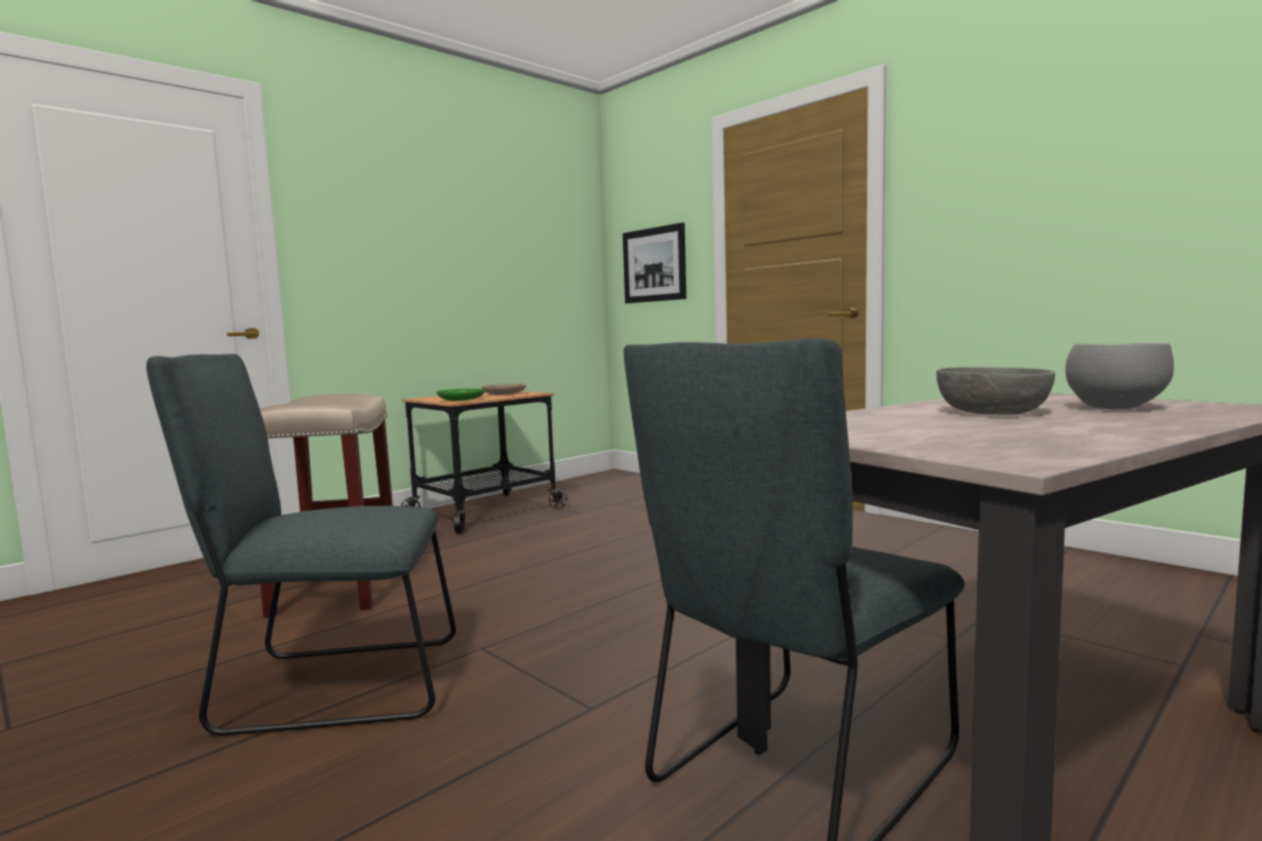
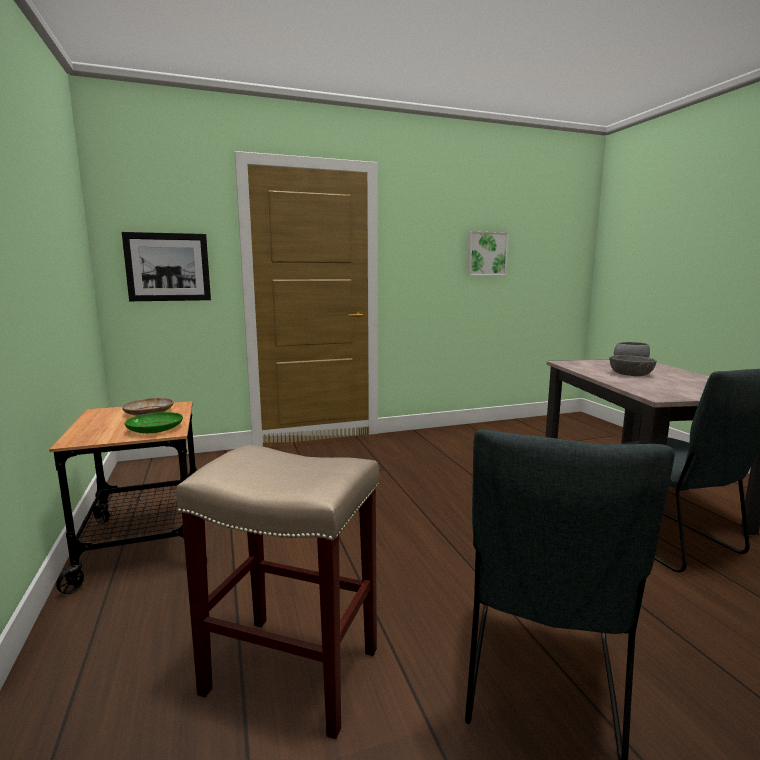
camera: 65 degrees left, 5 degrees up
(1126, 172) = (486, 254): none -> picture

